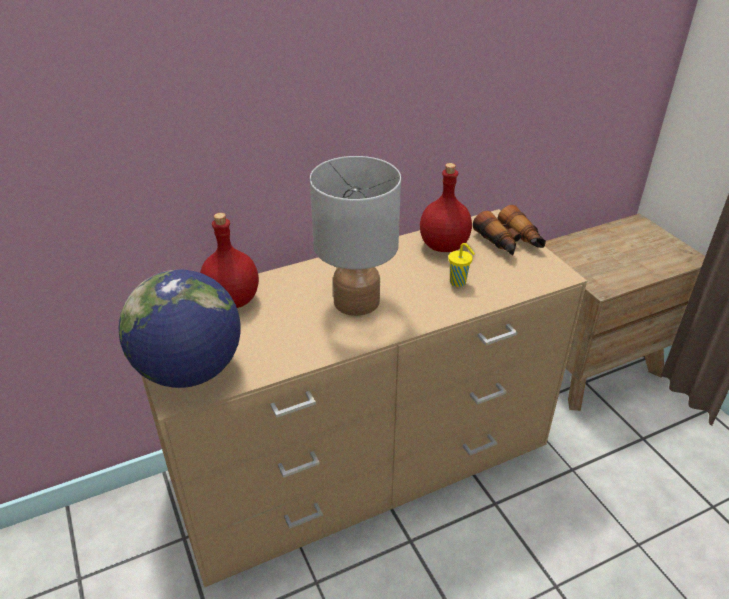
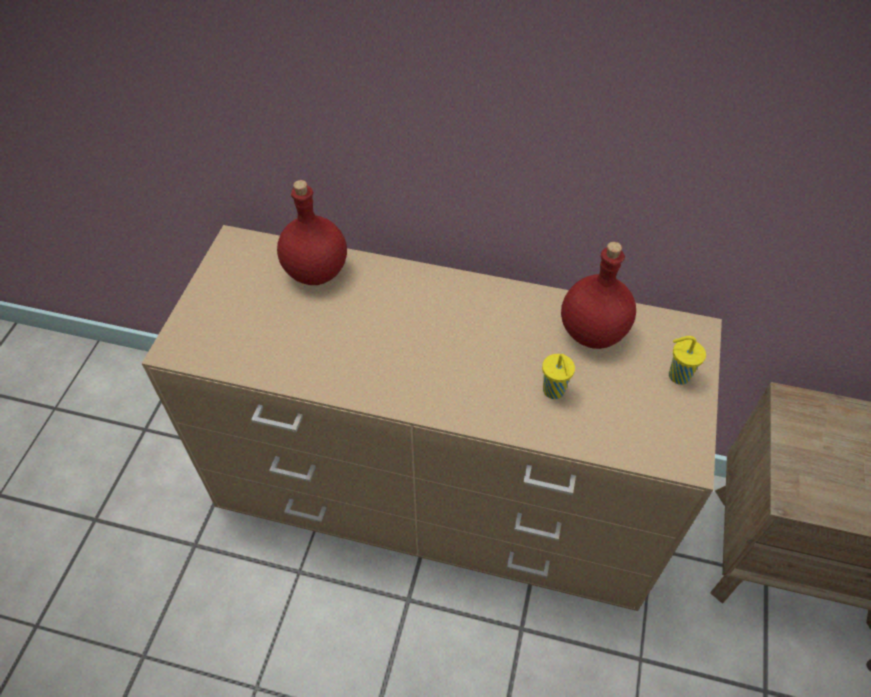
camera: 40 degrees right, 15 degrees up
(190, 371) = (209, 328): globe -> none
(355, 301) = (423, 345): grey table lamp -> none
(510, 243) = (677, 375): binoculars -> yellow cup

